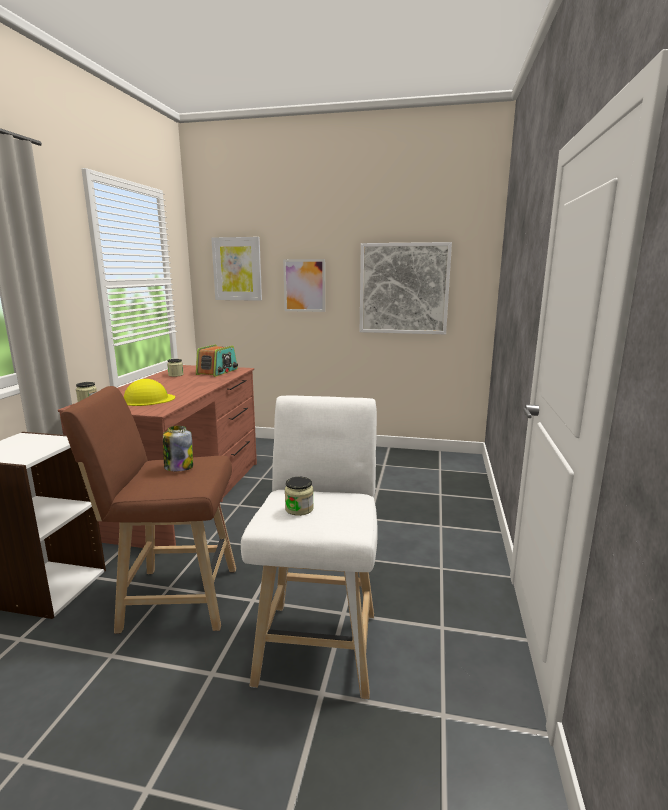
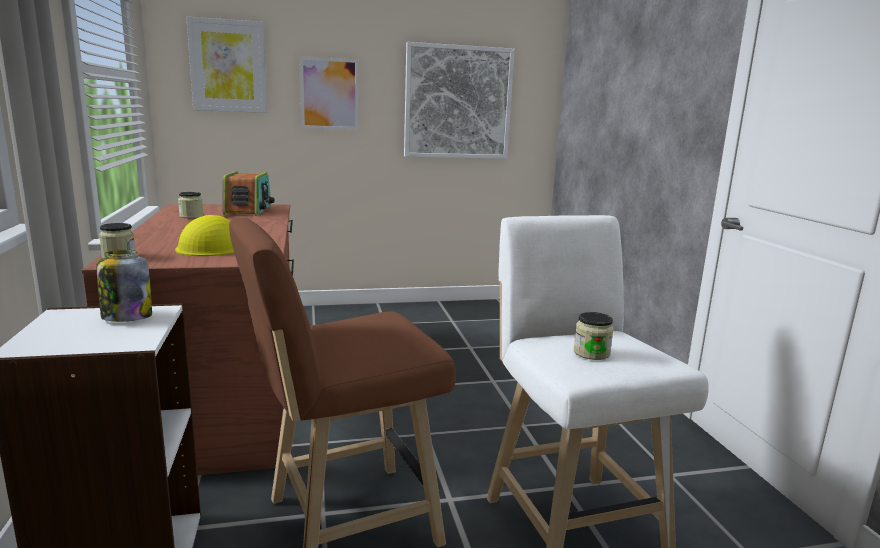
camera: 25 degrees left, 0 degrees up
(178, 467) = (364, 330): jar -> jar (126, 317)

